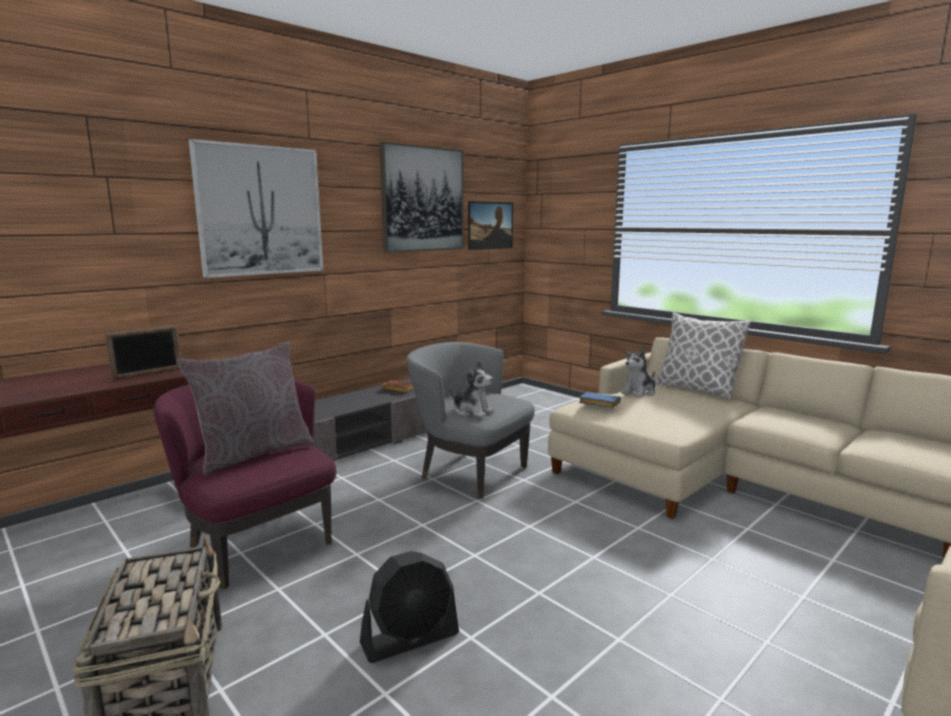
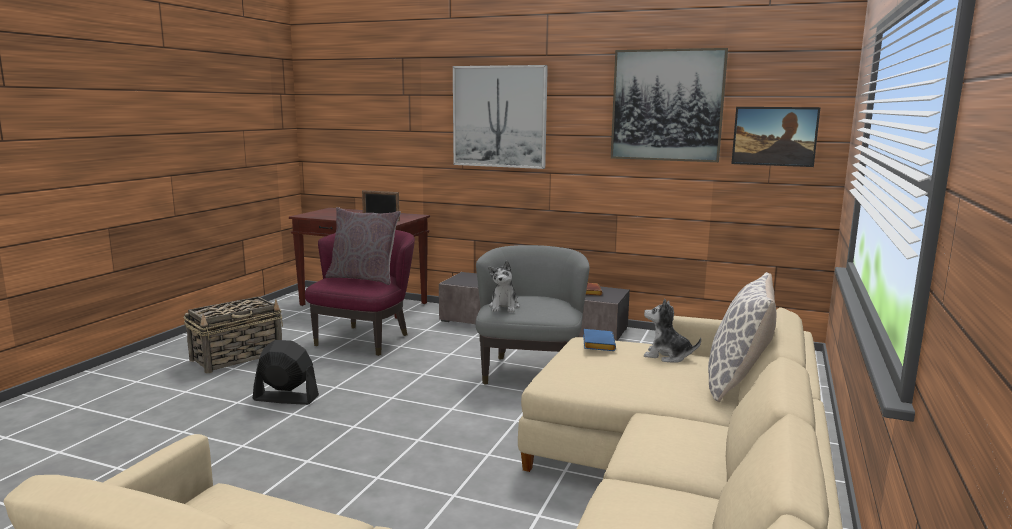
camera: 65 degrees right, 0 degrees up
(410, 638) = (285, 398): black fan -> black fan turned 150 degrees clockwise

